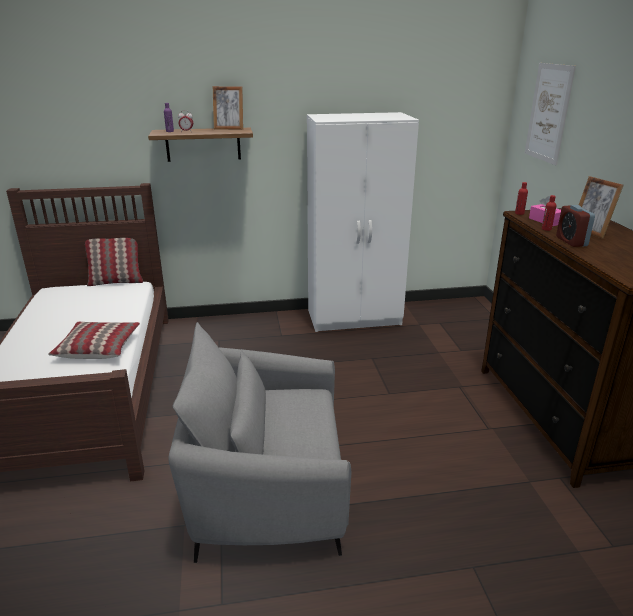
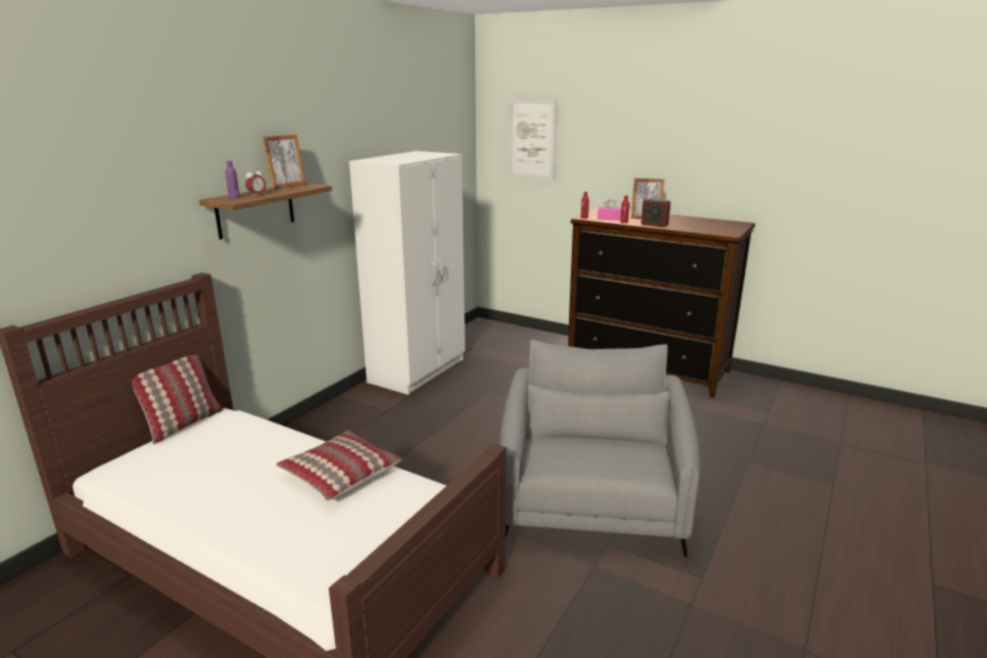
camera: 50 degrees left, 5 degrees down
(266, 487) = (592, 505): grey armchair -> grey armchair turned 150 degrees clockwise

